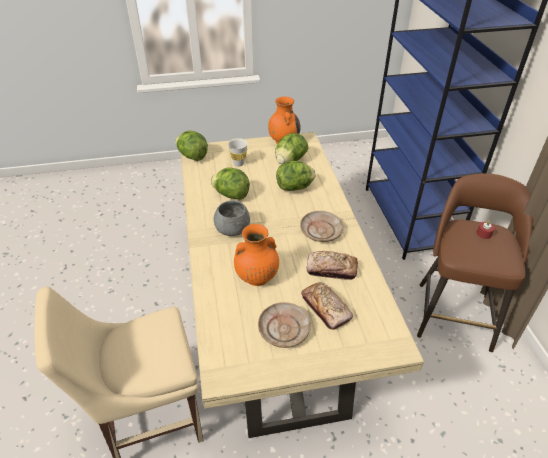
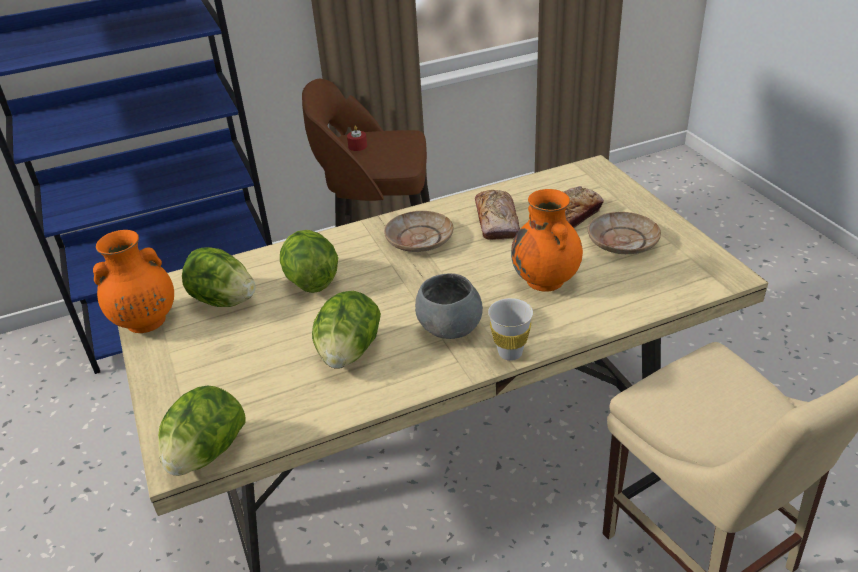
camera: 100 degrees left, 5 degrees down
(238, 163) = (235, 368): white cup -> white cup (510, 353)

